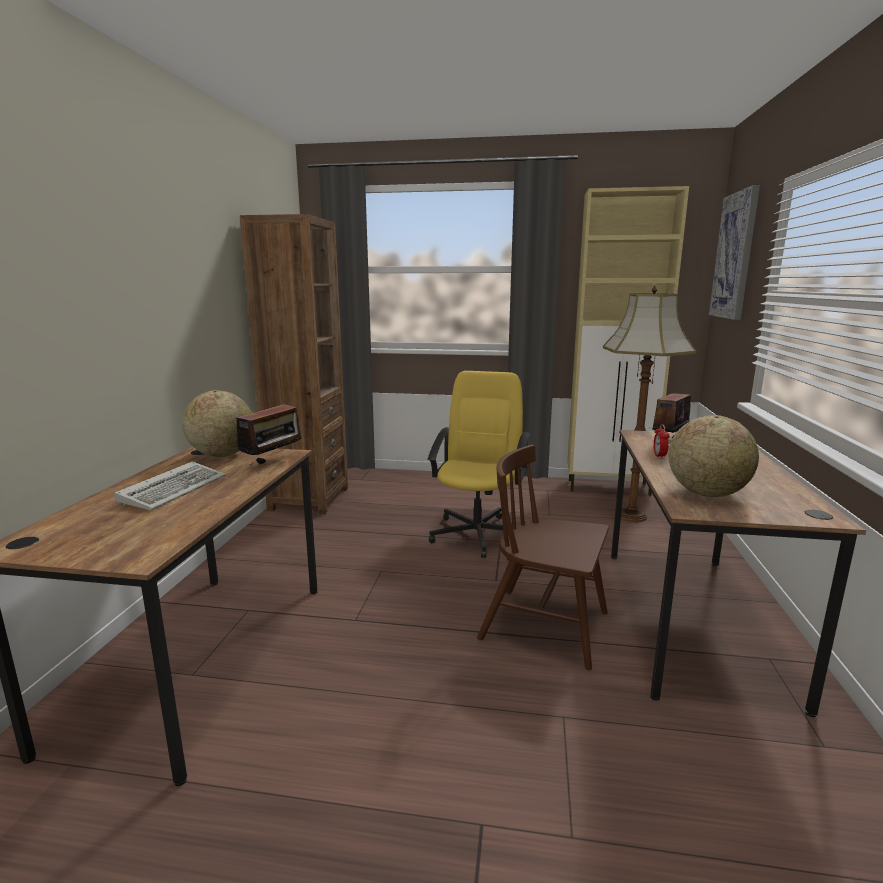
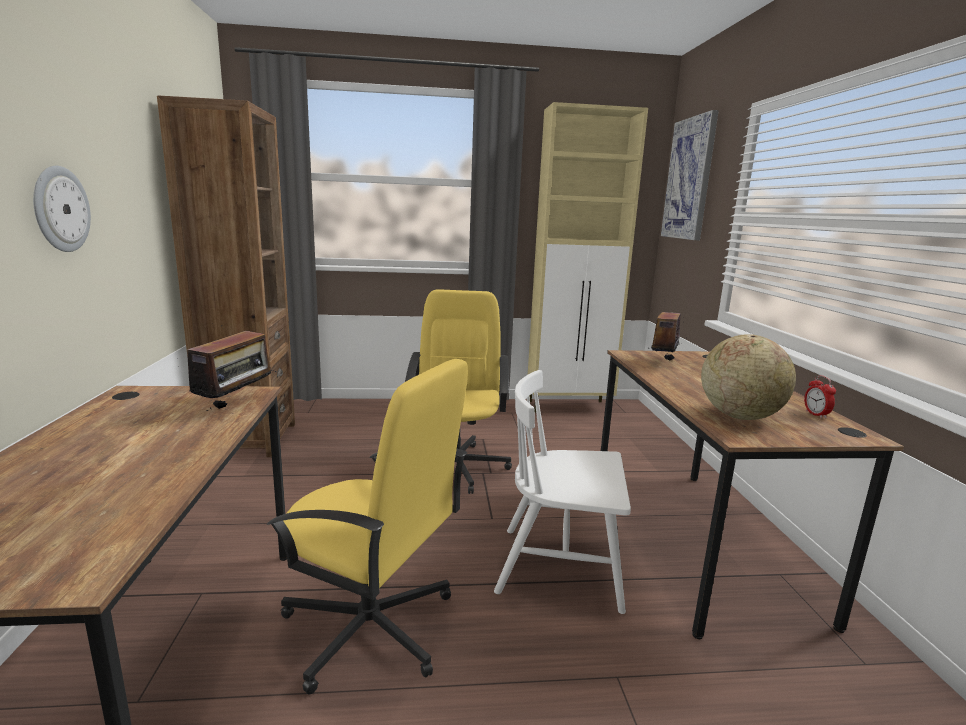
camera: 15 degrees left, 0 degrees up
(163, 312) = (60, 209): none -> wall clock
(175, 489) = (104, 452): keyboard -> none
(222, 455) = (160, 398): globe -> none
(367, 650) = (371, 627): none -> yellow office chair
(545, 626) = (561, 567): brown chair -> white chair
(630, 516) = (599, 435): floor lamp -> none
(659, 456) = (665, 377): alarm clock -> alarm clock (816, 414)

